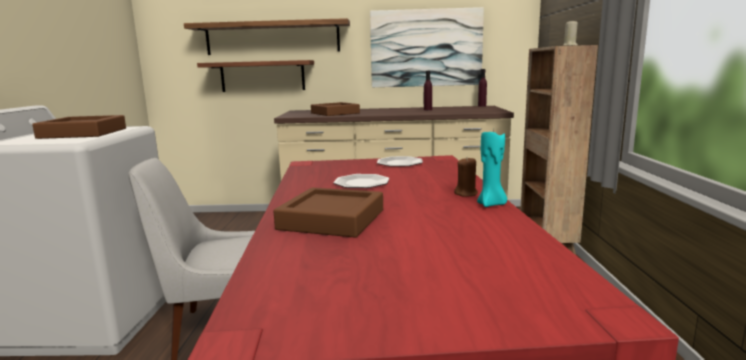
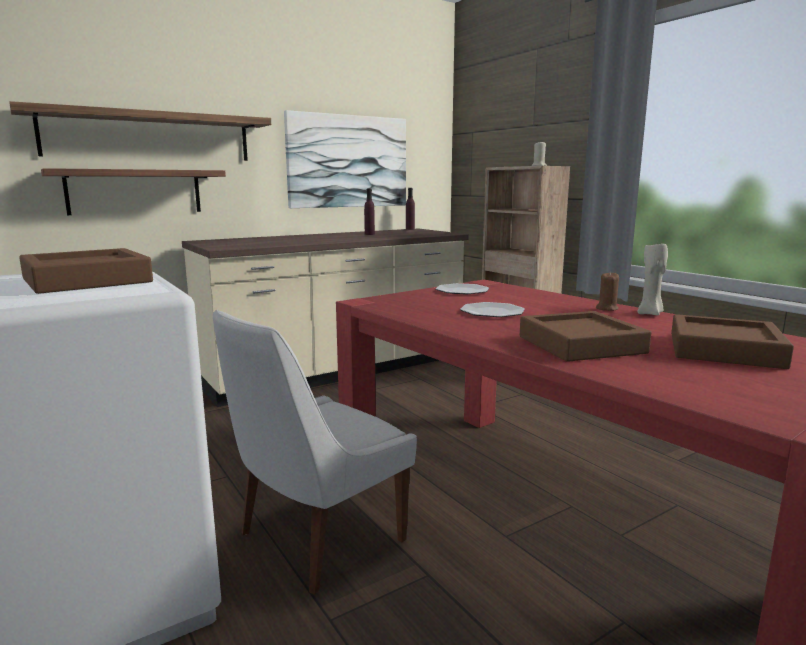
camera: 35 degrees left, 0 degrees up
(335, 113) = (271, 242): brown tray -> brown tray (724, 350)
(491, 204) = (650, 313): turquoise candle -> beige candle

